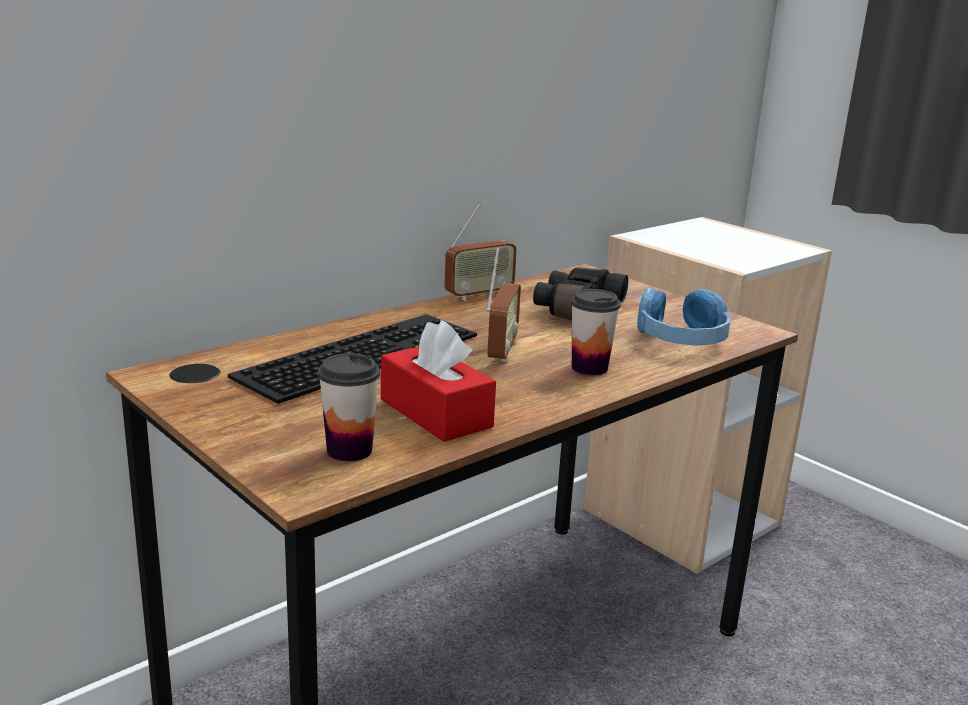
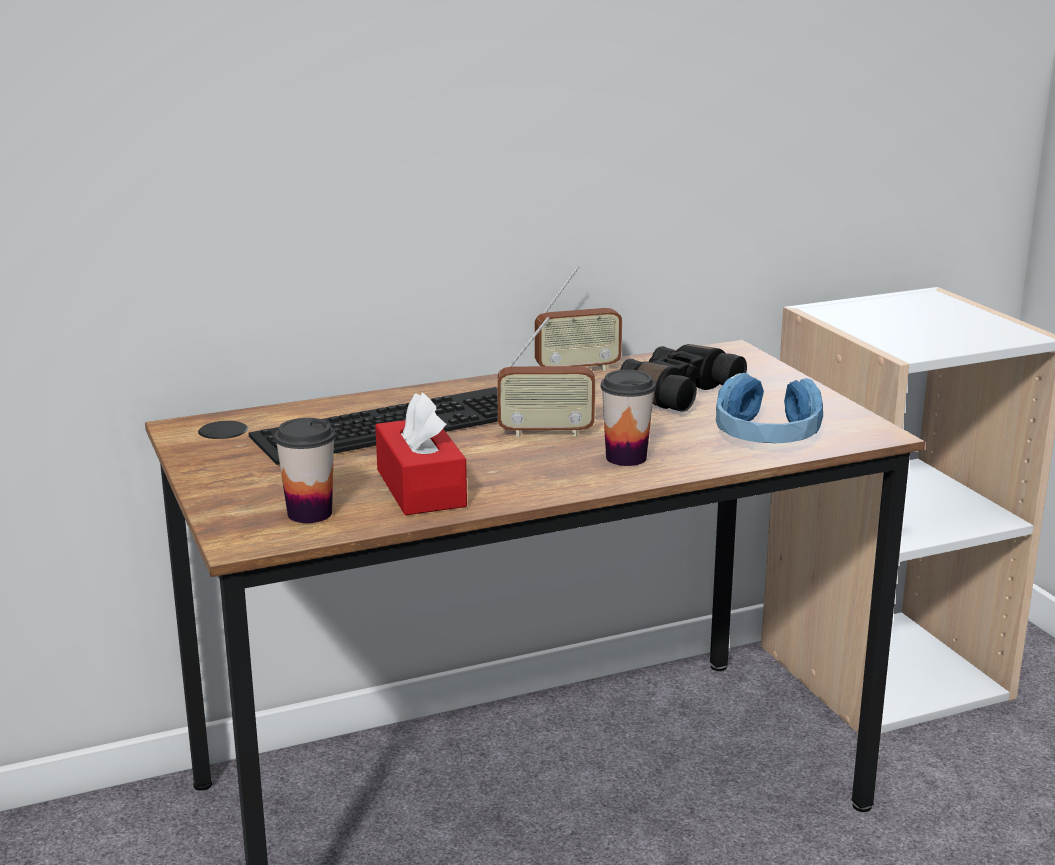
camera: 20 degrees right, 0 degrees up
(501, 351) = (545, 432): radio -> radio turned 60 degrees clockwise

